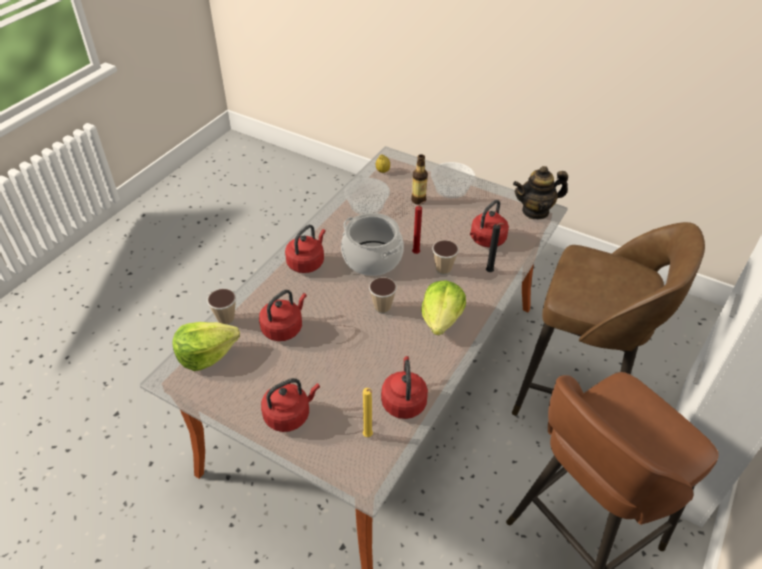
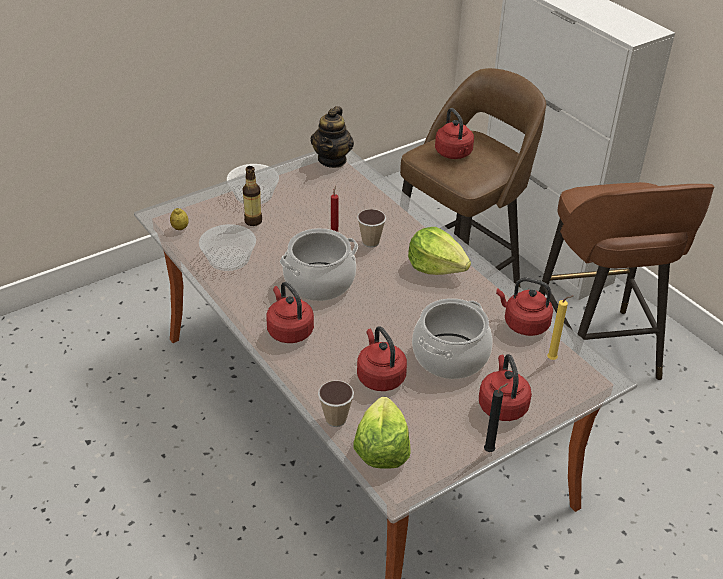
camera: 65 degrees left, 5 degrees down
(330, 363) = (450, 357): none -> cooking pot
(382, 307) = (396, 298): cup -> none
(486, 240) = (350, 202): red kettle -> red kettle (454, 154)
(490, 272) = (396, 216): black candle -> black candle (490, 450)

